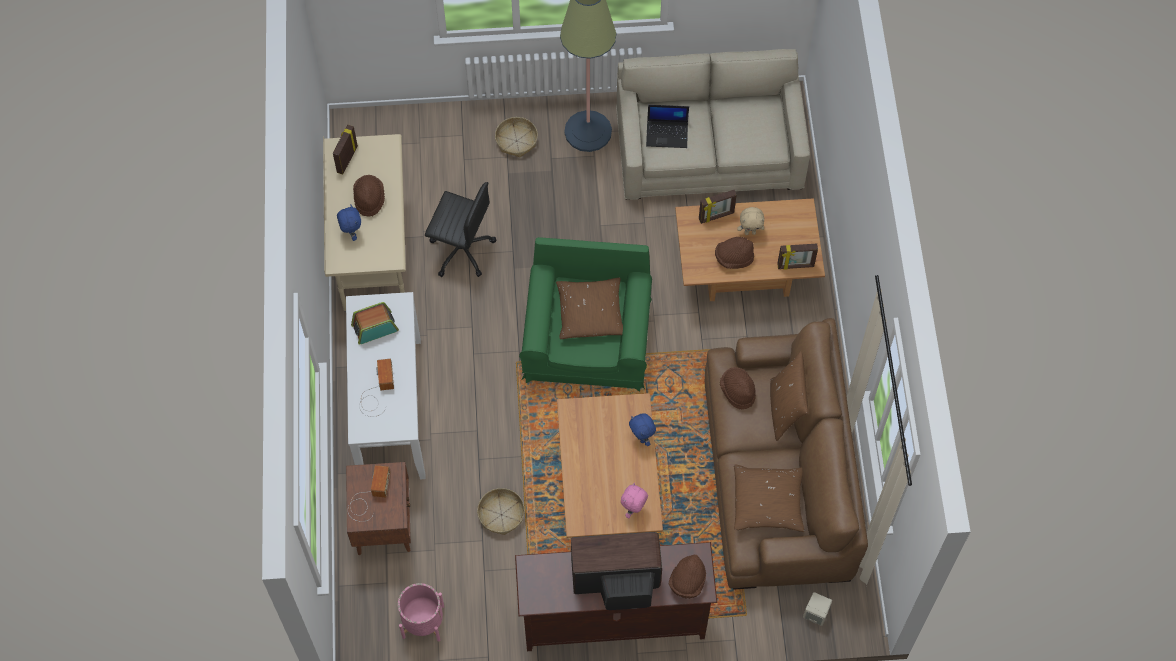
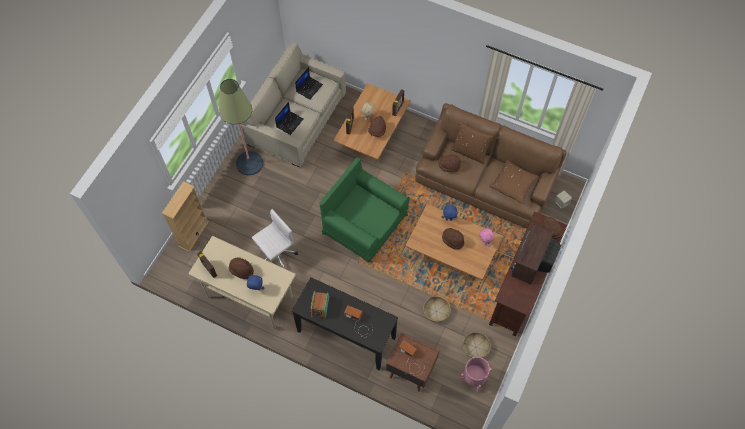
camera: 60 degrees left, 0 degrees up
(390, 410) = (346, 334): white console table -> black console table
(428, 128) = (193, 234): none -> beige bookcase
(461, 249) = (276, 254): black office chair -> white office chair
(516, 141) = (231, 197): basket -> basket (475, 347)
(590, 313) = (363, 208): brown pillow -> none
(607, 461) = (452, 240): none -> brown hat
(748, 125) = (309, 88): none -> laptop

